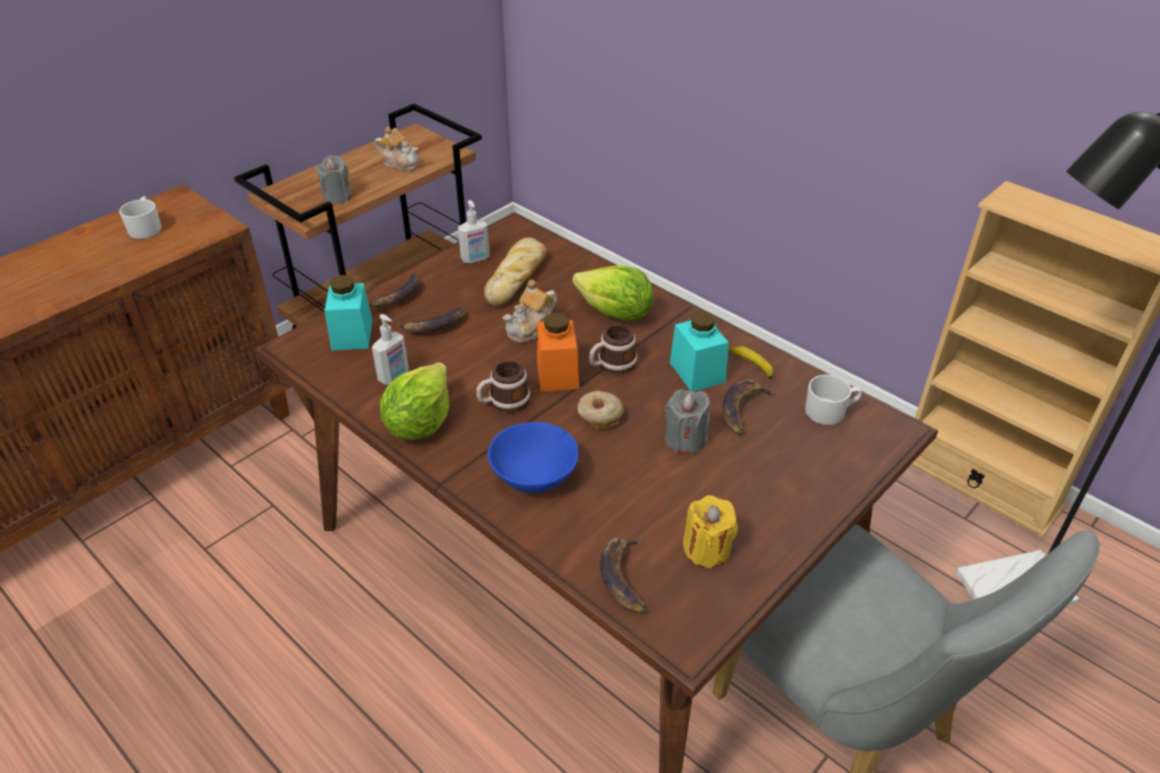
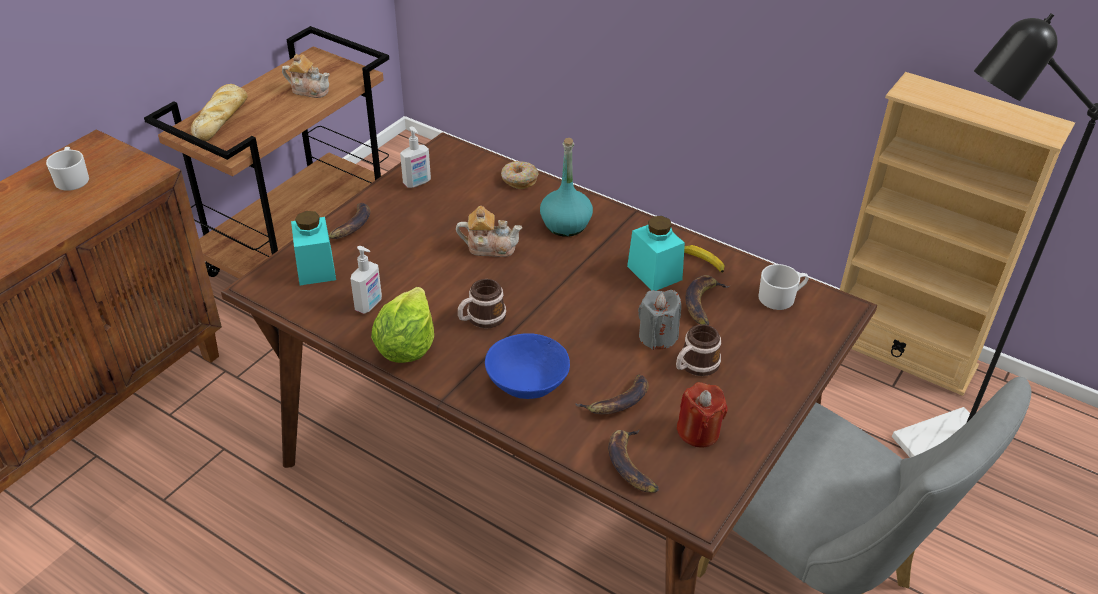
camera: 10 degrees left, 0 degrees up
(337, 197) = (254, 129): grey candle -> none
(434, 326) = (395, 252): banana -> banana (618, 402)
(517, 277) = (462, 197): bread -> bread (221, 118)
(531, 329) = (490, 247): teapot -> teapot turned 120 degrees counterclockwise
(557, 374) = (525, 287): orange jar -> none
(599, 415) = (574, 322): donut -> donut (519, 180)
(611, 365) = (574, 274): mug -> mug (694, 366)
(615, 314) = (566, 225): lettuce -> turquoise bottle
(707, 549) = (698, 432): yellow candle -> red candle

